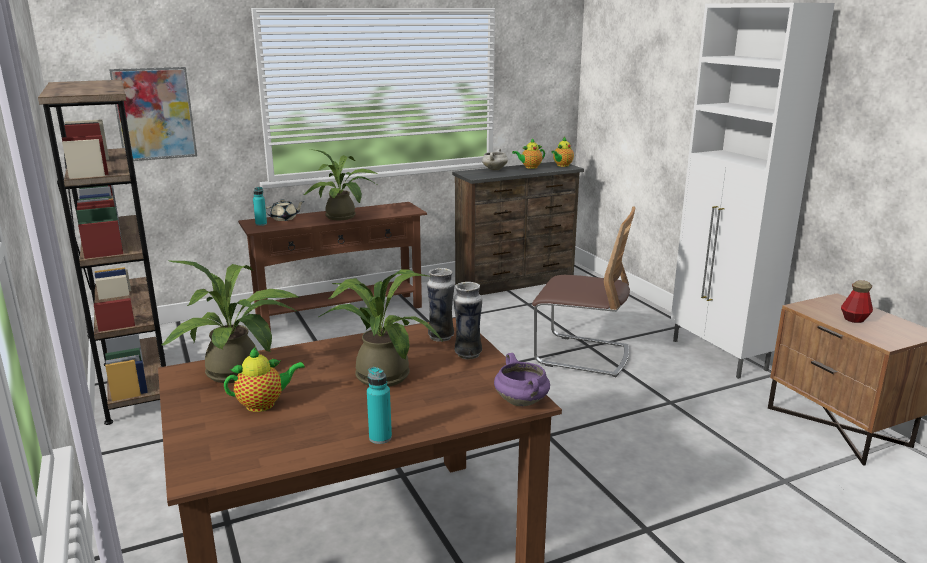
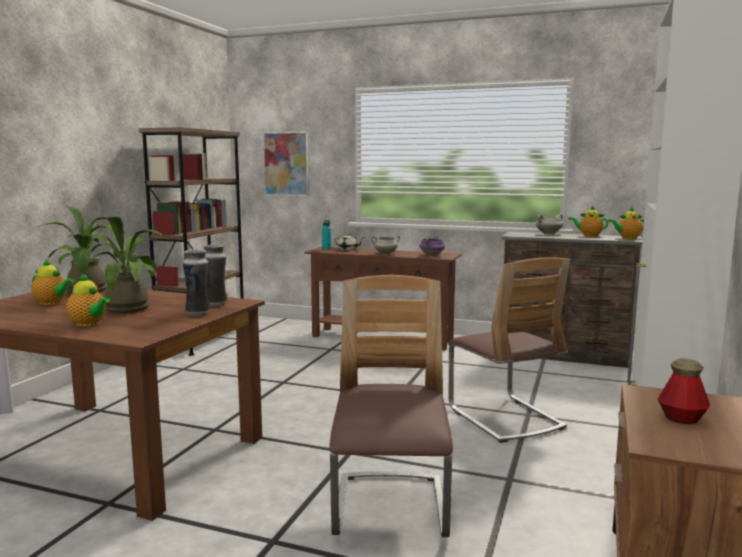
camera: 45 degrees right, 10 degrees down
(344, 217) = (385, 253): potted plant -> white cooking pot
(380, 438) = (34, 326): turquoise bottle -> none
(420, 408) = (89, 324): none -> teapot
(522, 402) = (135, 338): purple cooking pot -> purple cooking pot (432, 255)
(656, 461) = (390, 508): none -> chair

